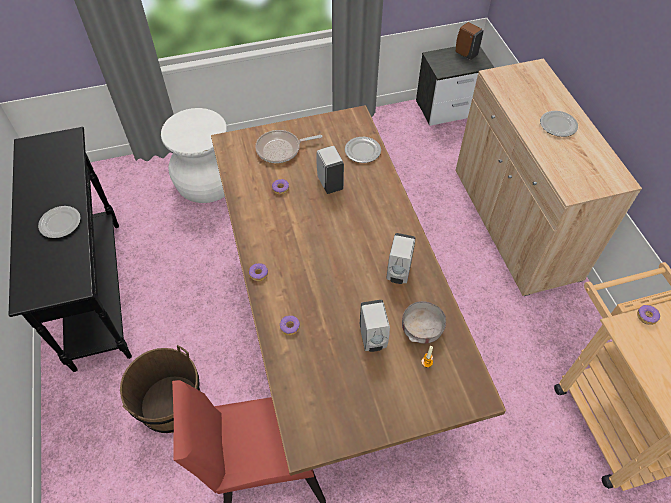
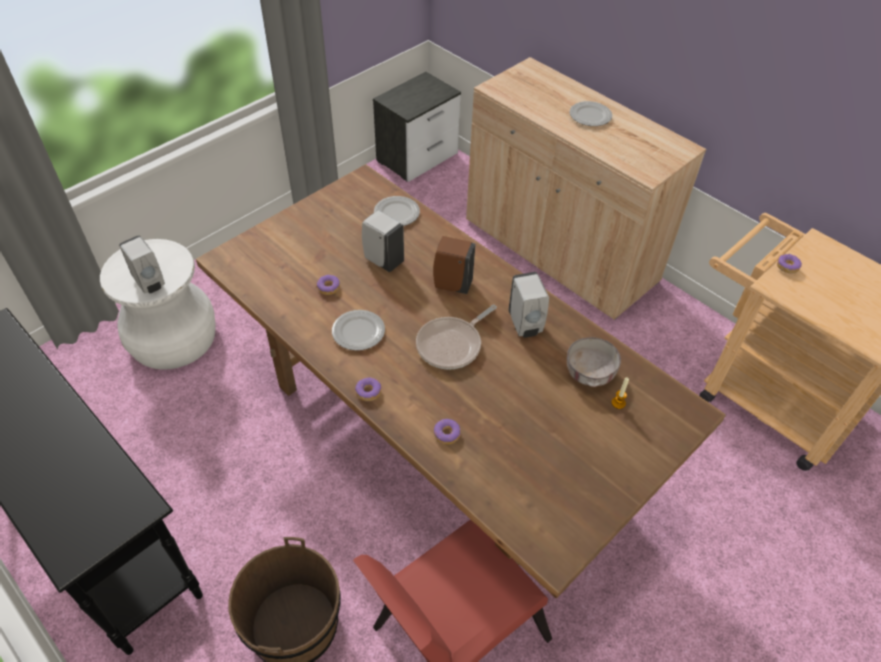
camera: 30 degrees left, 5 degrees down
(60, 223) = (57, 439): plate -> plate (358, 332)
(281, 149) = (298, 244): frying pan -> frying pan (452, 345)
(373, 339) = (547, 406): white soap dispenser -> white soap dispenser (150, 283)
(465, 54) = (421, 86): brown soap dispenser -> brown soap dispenser (451, 284)

